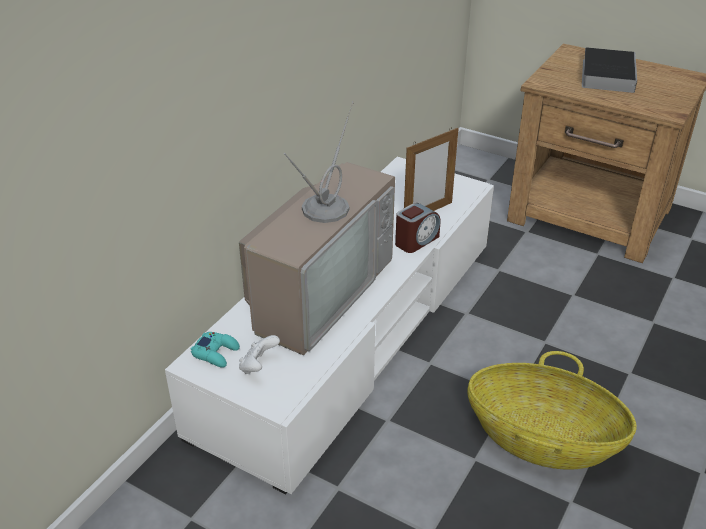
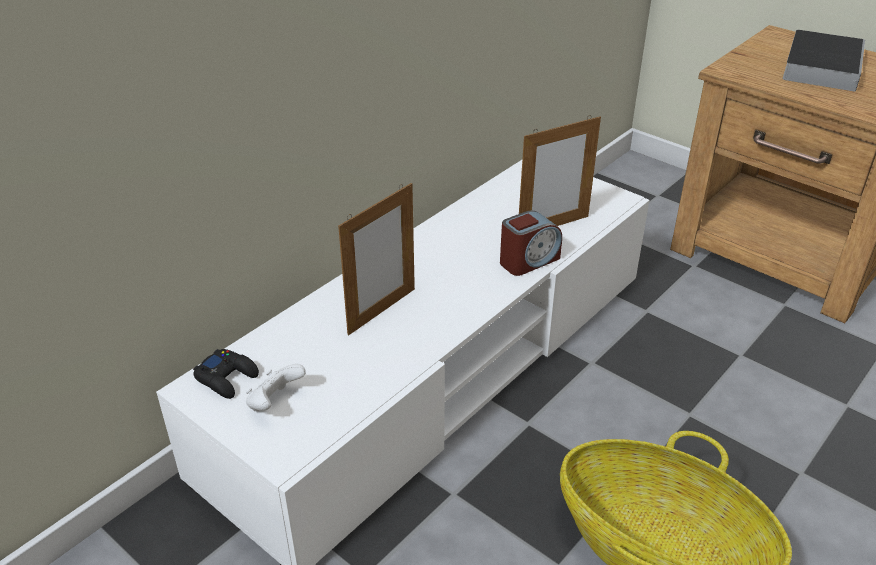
camera: 10 degrees right, 0 degrees up
(216, 353) = (227, 378): turquoise game controller -> black game controller
(317, 290) = (382, 311): television -> picture frame

